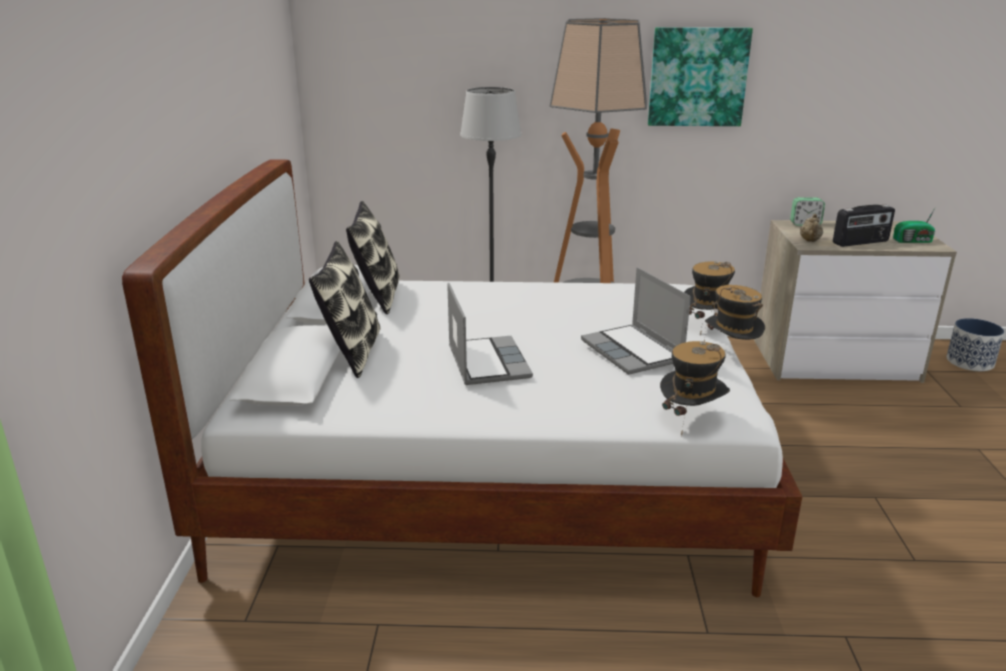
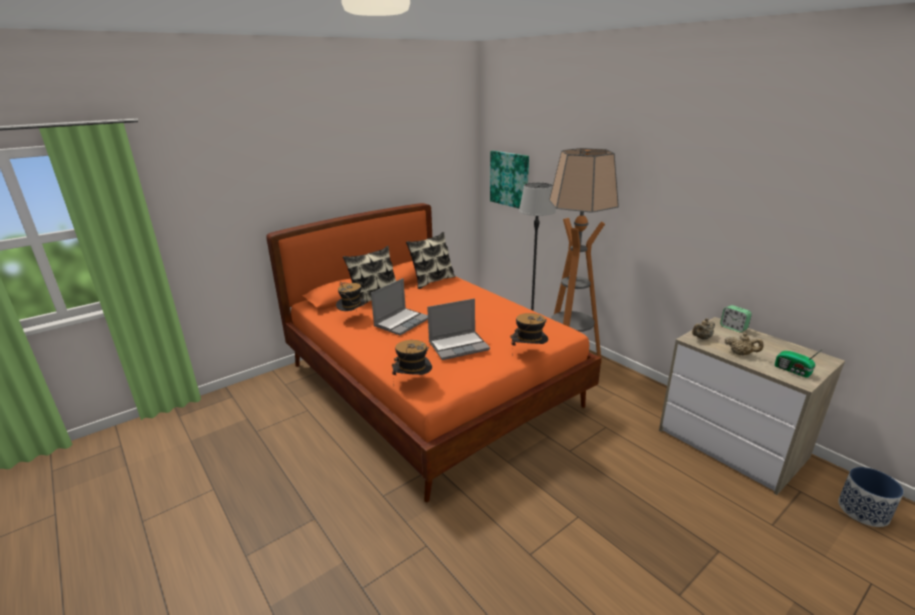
camera: 50 degrees right, 0 degrees up
(490, 472) = (430, 386): white bed -> orange bed
(633, 351) = (459, 346): laptop -> laptop turned 135 degrees counterclockwise
(698, 77) = (673, 197): picture -> picture (509, 179)
(730, 353) = (502, 370): hat -> hat (353, 318)
(861, 242) = (740, 354): radio -> beige teapot

